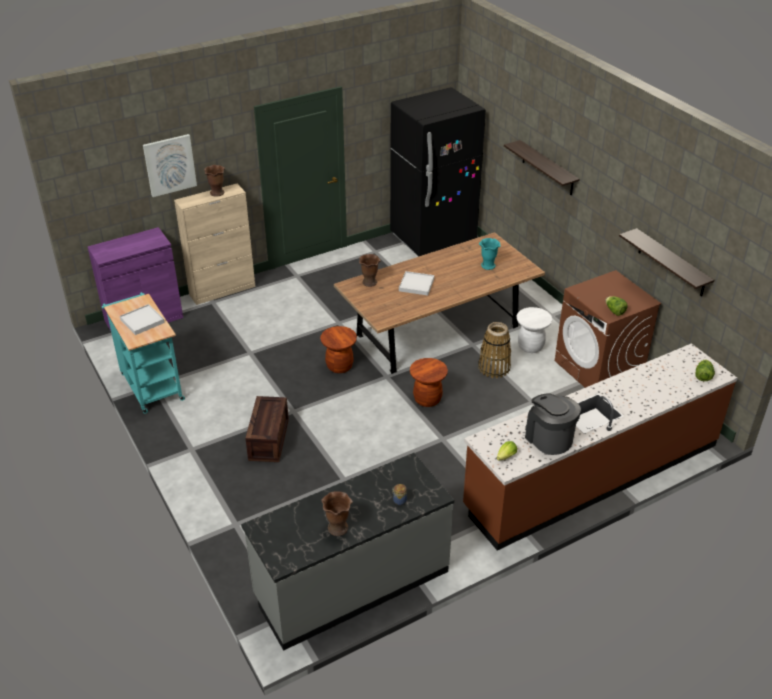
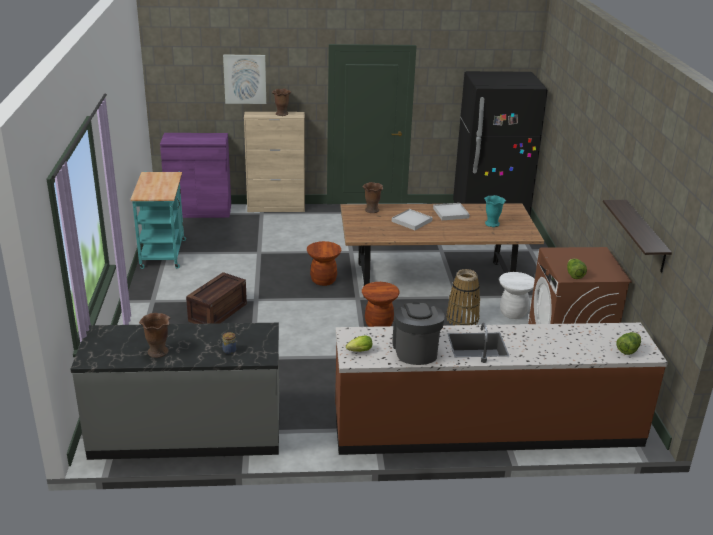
camera: 25 degrees right, 10 degrees down
(142, 321) = (158, 186): white tray -> white tray (450, 213)
(547, 168) = (580, 145): shelf -> none

